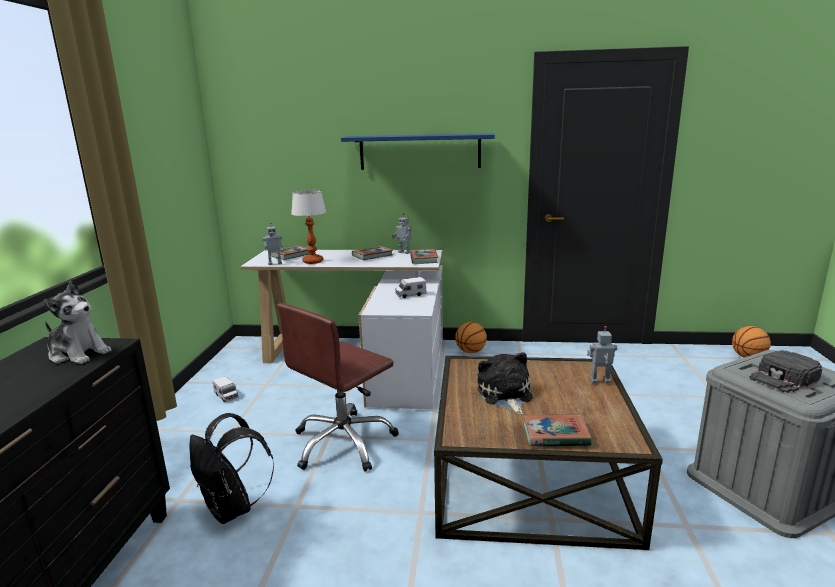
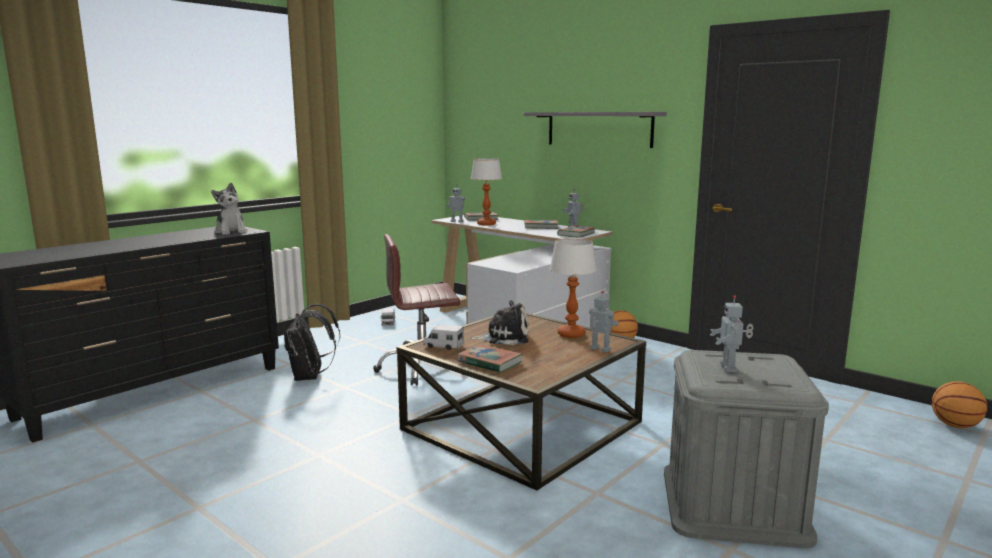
camera: 35 degrees right, 5 degrees down
(410, 295) = (532, 260): toy truck -> toy truck (443, 346)
(420, 151) = (599, 129): blue shelf -> grey shelf
(505, 395) = (504, 337): plush toy -> plush toy turned 60 degrees clockwise
(546, 371) = (570, 334): none -> table lamp
(784, 378) = (730, 368): black cap -> toy robot

